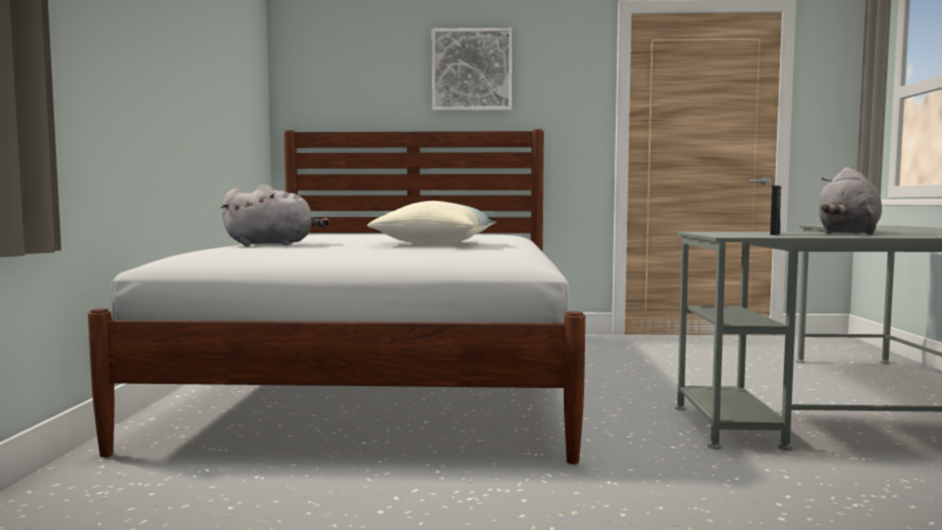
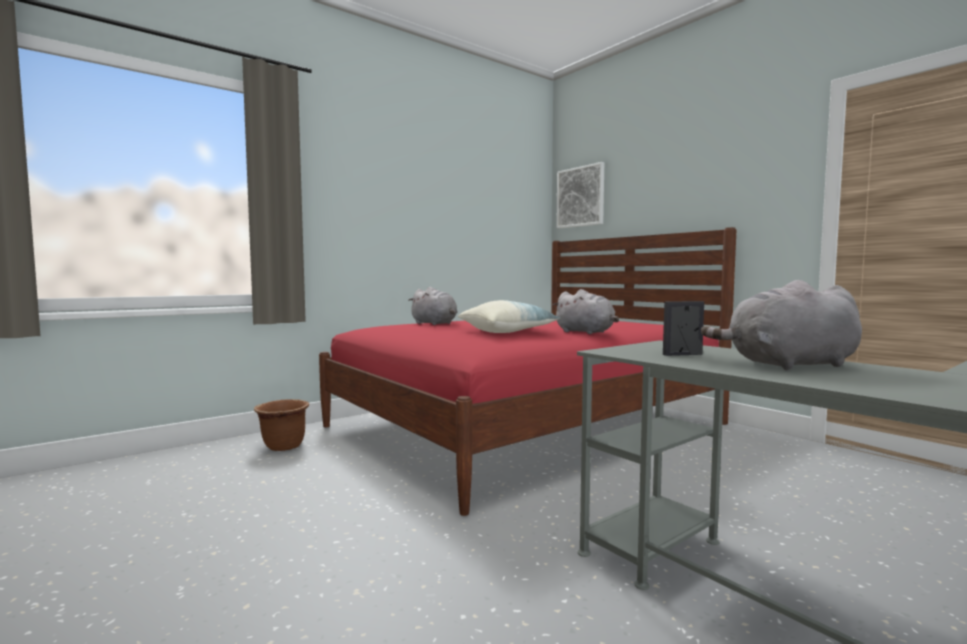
camera: 50 degrees right, 0 degrees up
(116, 500) = (284, 446): none -> brown planter
(388, 377) = (526, 425): white bed -> red bed
(472, 70) = (681, 179): picture -> picture (580, 197)
(498, 240) = (586, 332): none -> grey plush toy

